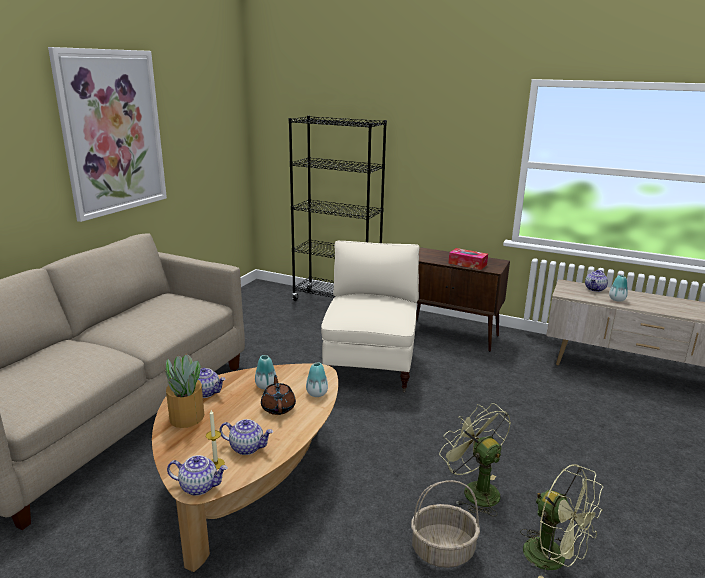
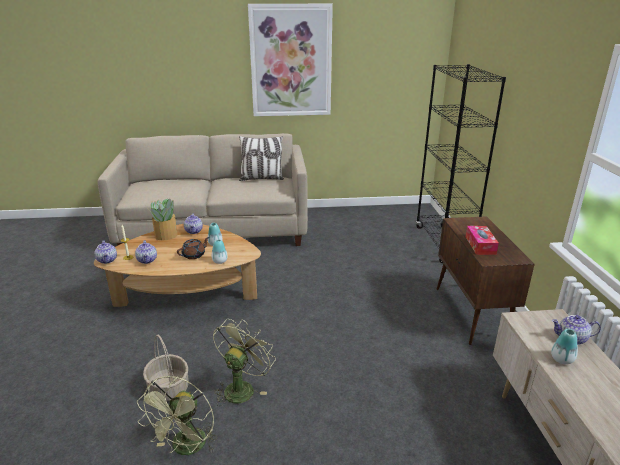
camera: 60 degrees right, 5 degrees up
(150, 304) = (262, 179): none -> pillow
(371, 365) = (363, 291): beige armchair -> none

